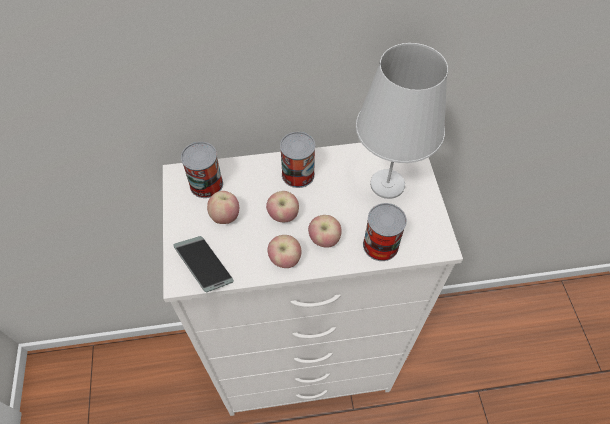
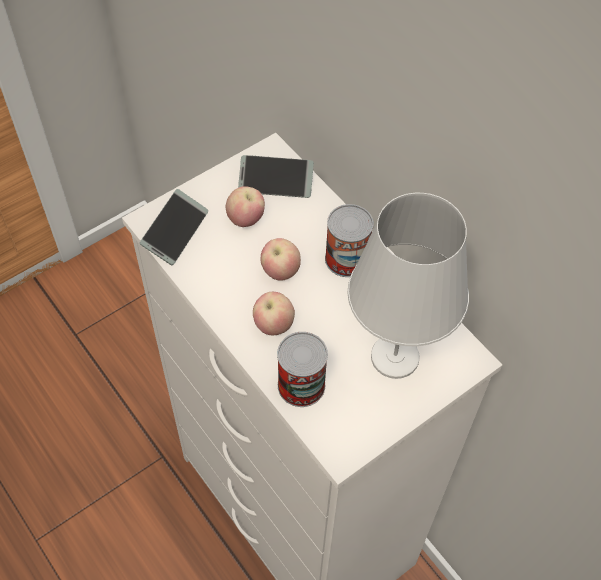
camera: 60 degrees right, 0 degrees up
(206, 184) = (275, 182): can -> phone
(285, 259) = (225, 299): apple -> none

